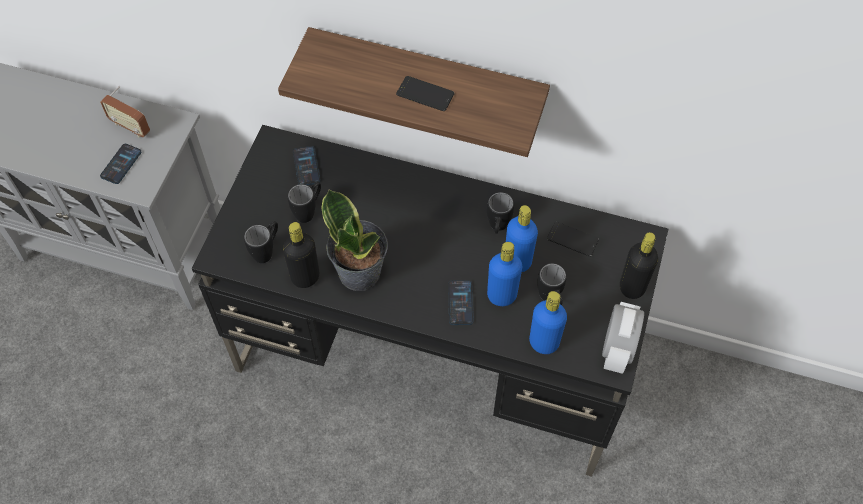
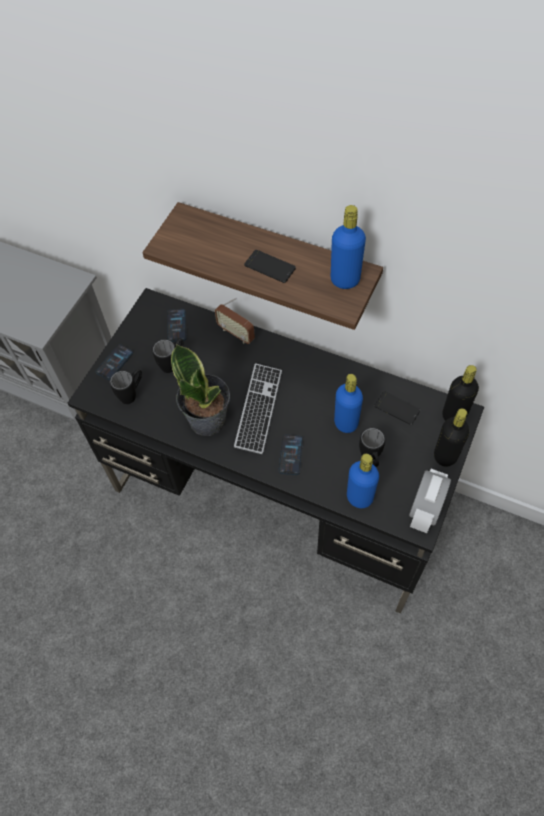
camera: 10 degrees right, 0 degrees up
(121, 164) = (25, 311): phone -> phone (114, 362)
(130, 127) = (38, 281): radio -> radio (236, 333)
(305, 277) = (161, 419): black bottle -> black bottle (454, 415)
(416, 254) = (258, 409): none -> keyboard
(497, 228) = (332, 393): black mug -> none
(501, 295) = (328, 452): blue bottle -> blue bottle (345, 280)

